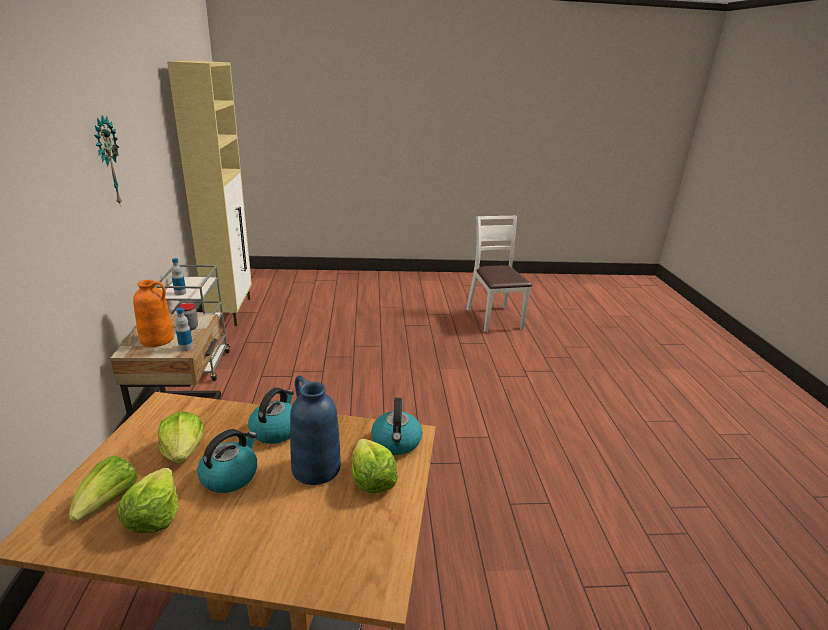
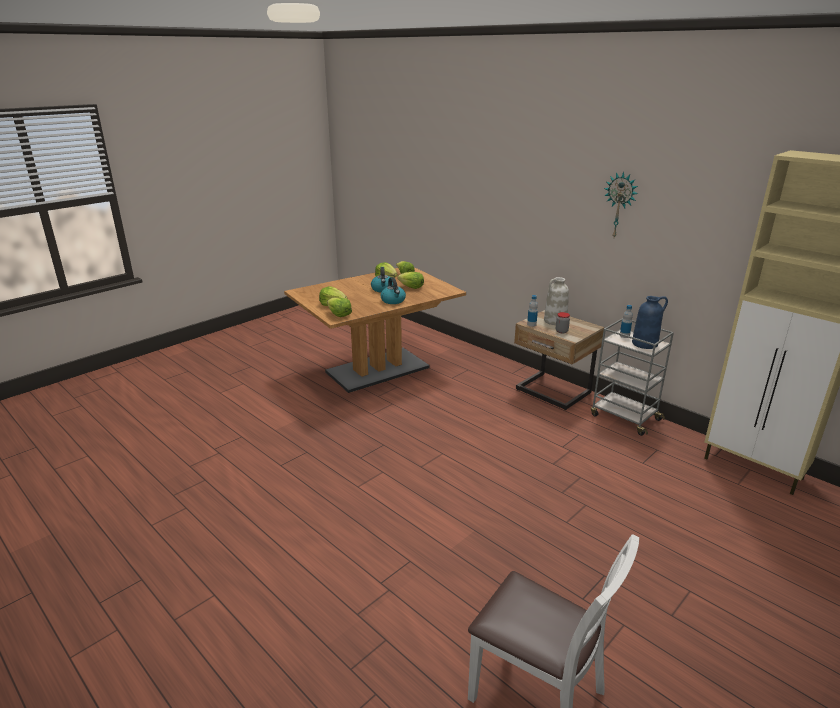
camera: 140 degrees right, 0 degrees up
(157, 339) = (555, 321): orange vase -> white vase
(315, 467) = (358, 299): blue vase -> blue vase (645, 343)
(396, 442) = (339, 314): kettle -> lettuce

